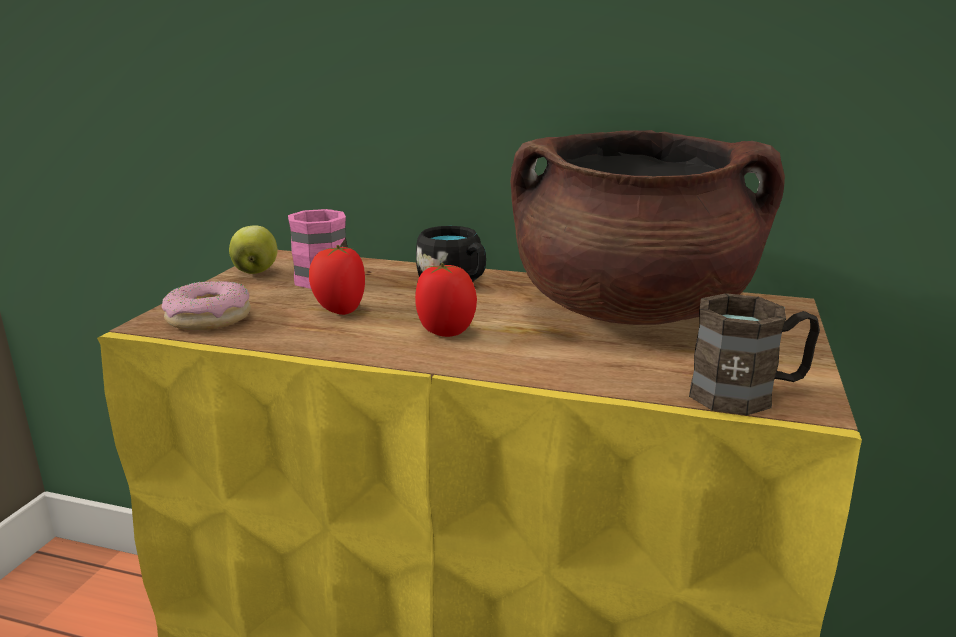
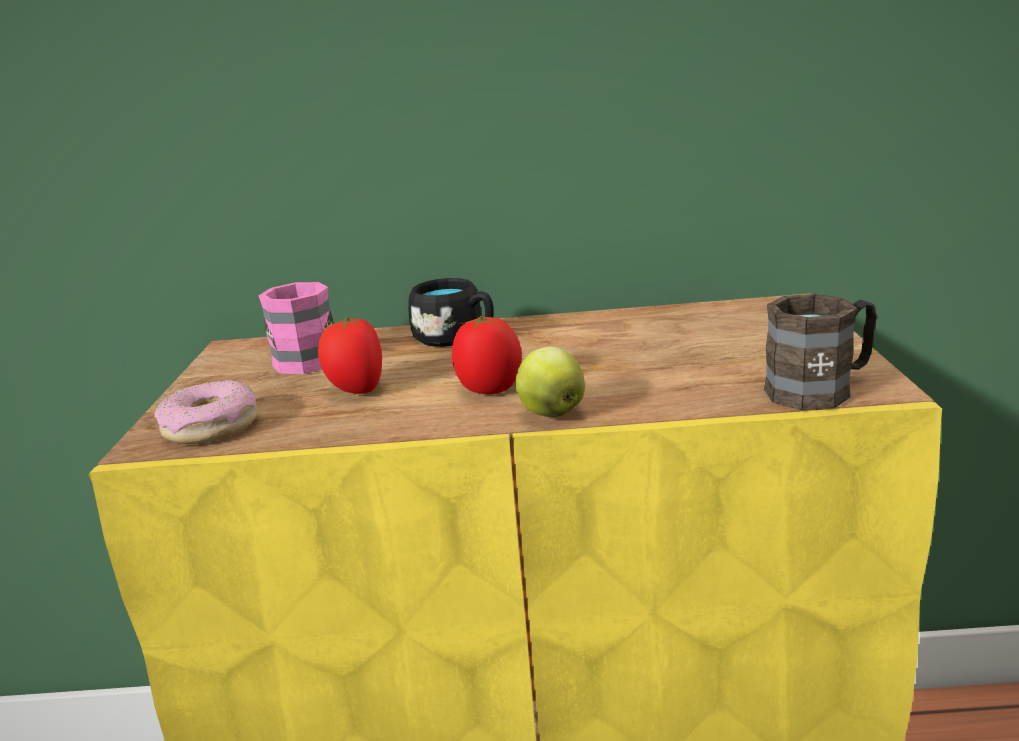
camera: 15 degrees left, 0 degrees up
(255, 272) = (221, 368): apple -> apple (551, 413)
(631, 312) = (657, 336): brown cooking pot -> none

